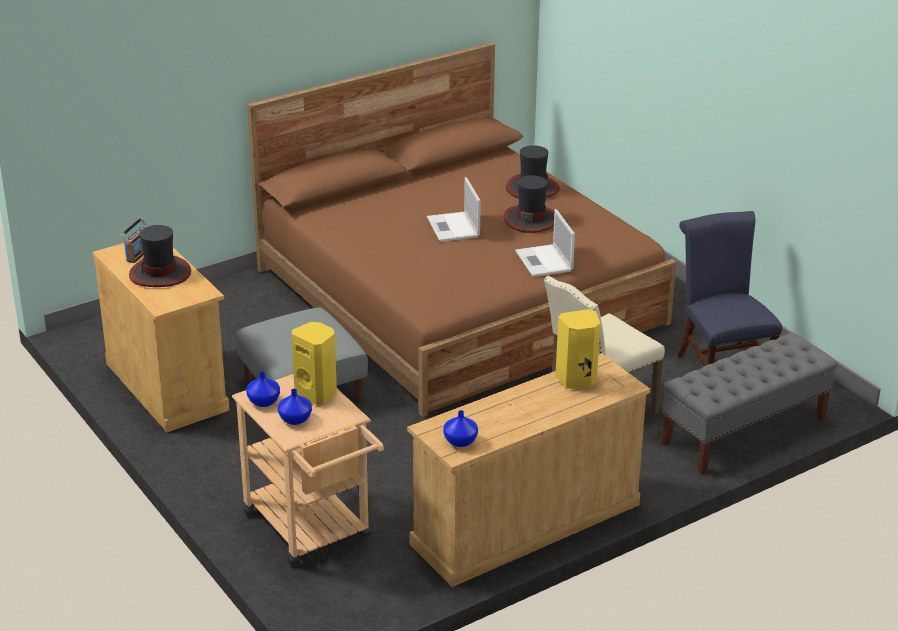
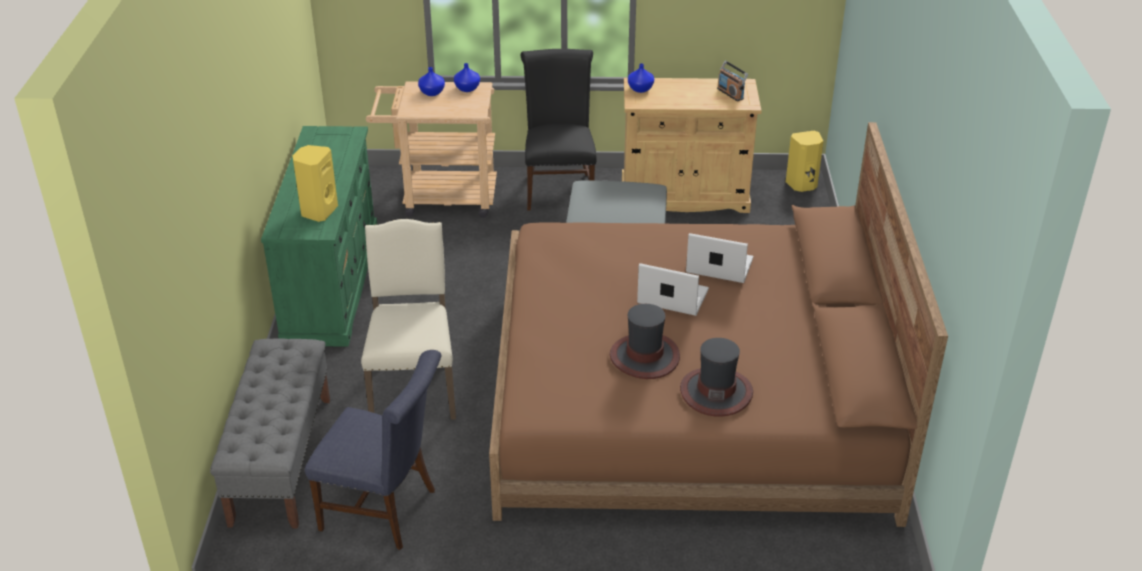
camera: 125 degrees right, 5 degrees up
(160, 273) = (687, 94): hat -> none
(220, 462) = (559, 188): none -> black chair
(317, 393) = (450, 108): yellow speaker -> yellow speaker (802, 185)
(460, 441) = (322, 137): blue vase -> blue vase (640, 89)
(525, 525) = (331, 282): beige dresser -> green dresser
(544, 262) = (550, 324): laptop -> laptop (718, 266)

